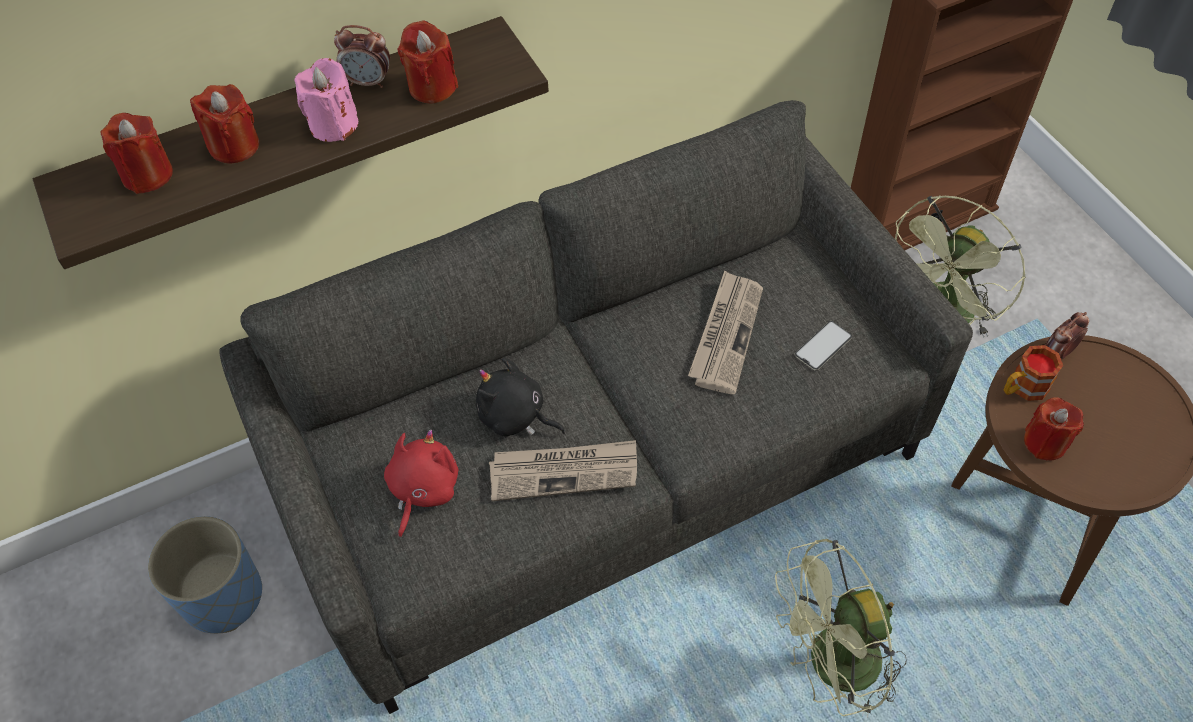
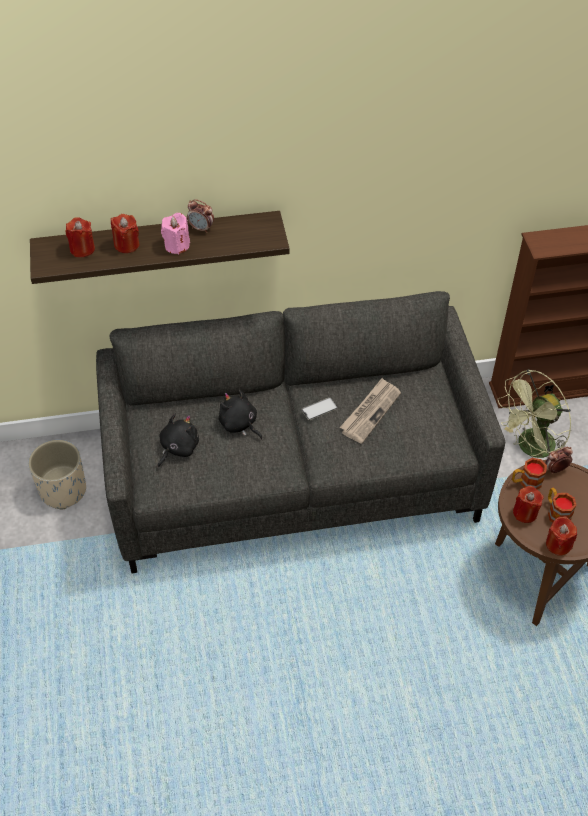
camera: 15 degrees right, 5 degrees down
(223, 596) = (63, 490): blue planter -> beige planter
(422, 490) = (178, 448): red plush toy -> black plush toy
(432, 87) = (231, 238): red candle -> red candle (558, 544)
(564, 471) = (255, 458): newspaper -> none
(823, 346) = (422, 431): phone -> phone (319, 409)
(831, 667) = (383, 619): green fan -> none
(1091, 427) = (556, 512): none -> mug

